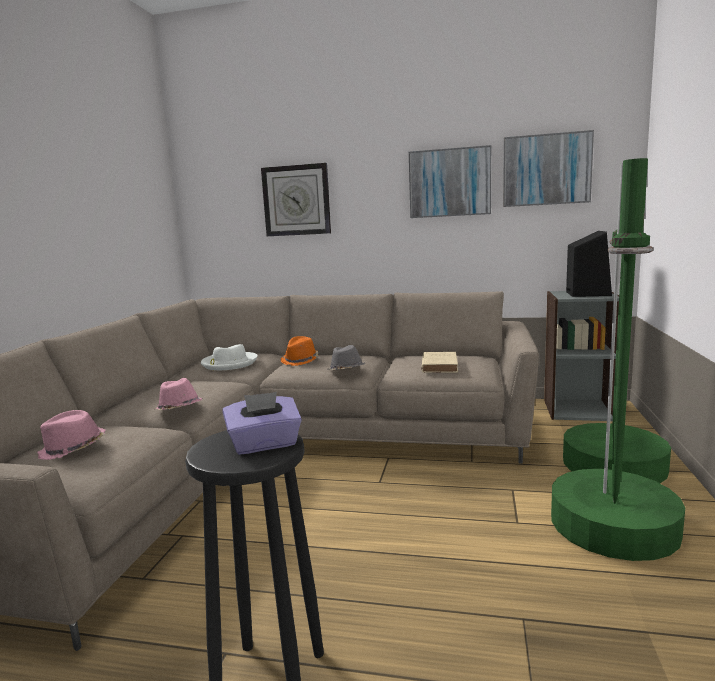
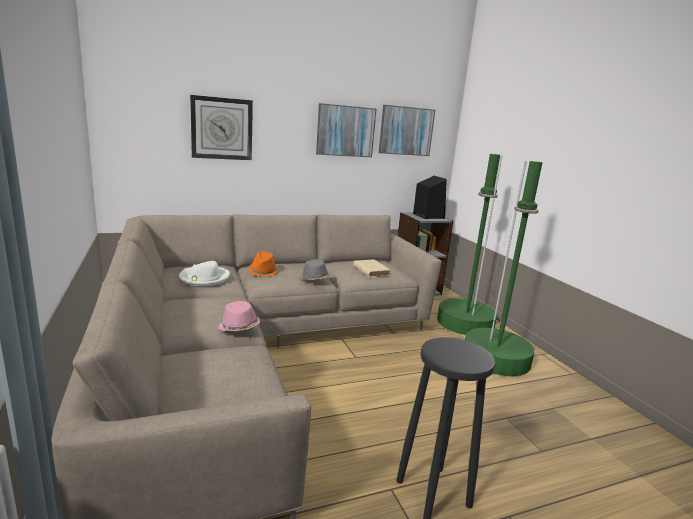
camera: 35 degrees left, 5 degrees up
(72, 449) = (213, 378): pink hat -> none
(264, 444) = (466, 350): purple tissue box -> none

